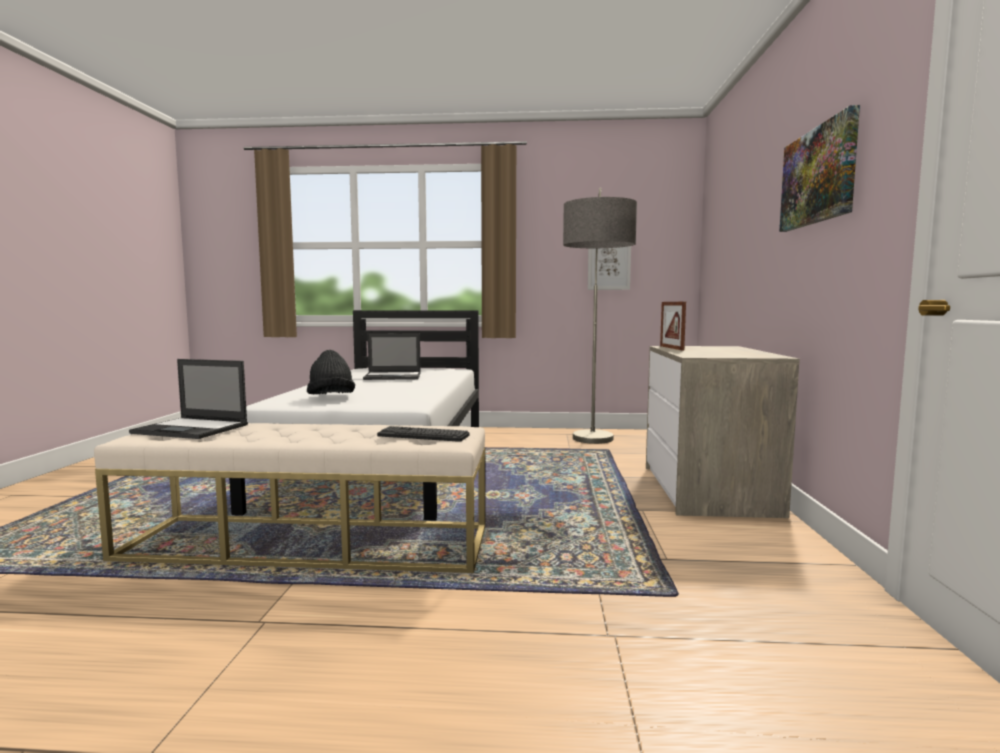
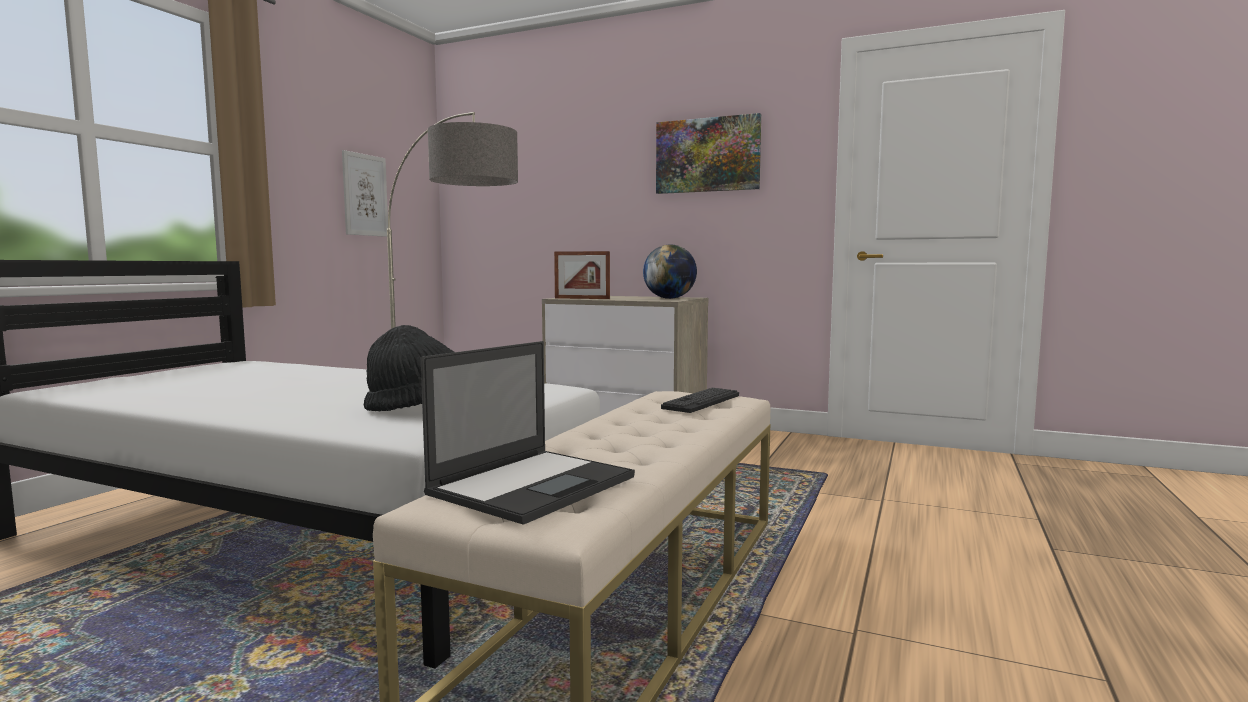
camera: 70 degrees left, 0 degrees up
(393, 376) = (268, 380): laptop -> none
(735, 355) = (669, 298): none -> globe

